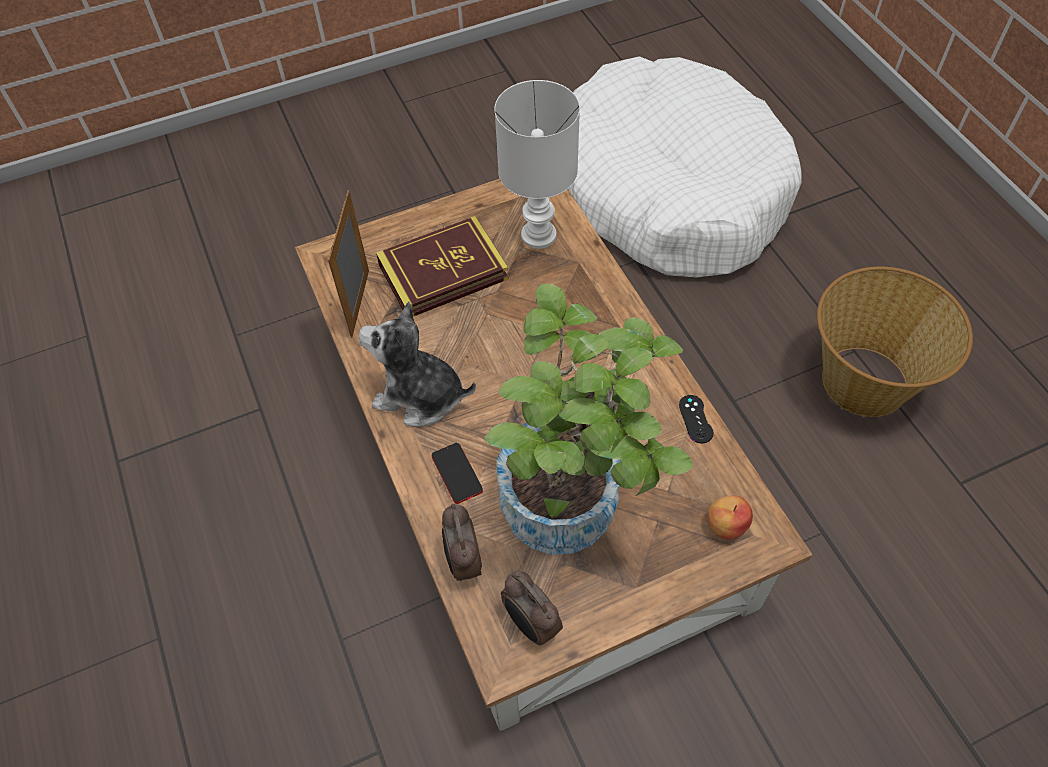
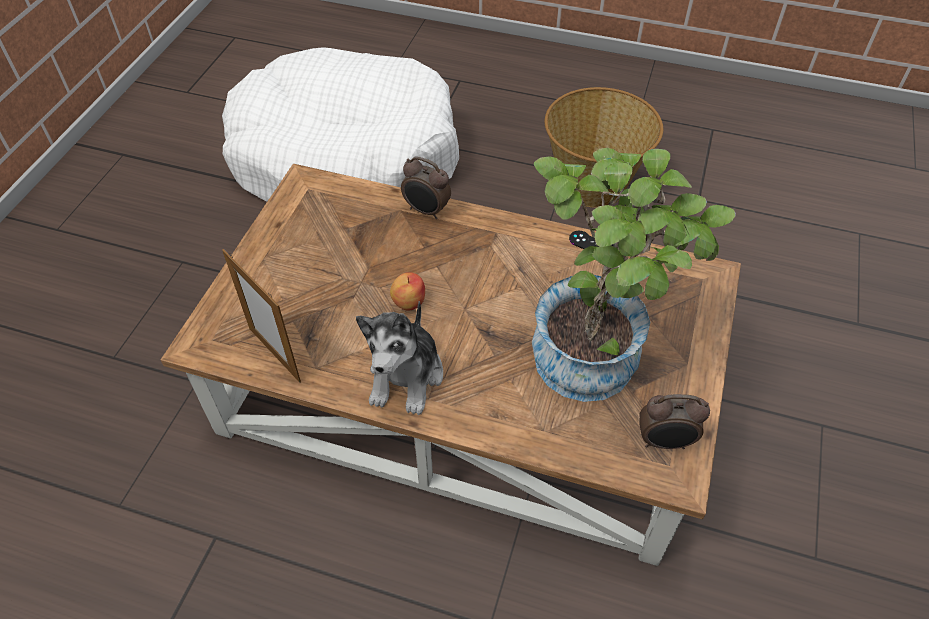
camera: 50 degrees left, 5 degrees down
(419, 396) = (406, 376): plush toy -> plush toy turned 45 degrees counterclockwise
(443, 272) = (311, 285): book -> none
(457, 473) = (499, 400): phone -> none
(463, 561) = (577, 447): alarm clock -> alarm clock (426, 211)
(539, 234) = (349, 212): white table lamp -> none
(726, 525) = (684, 286): apple -> apple (408, 302)

